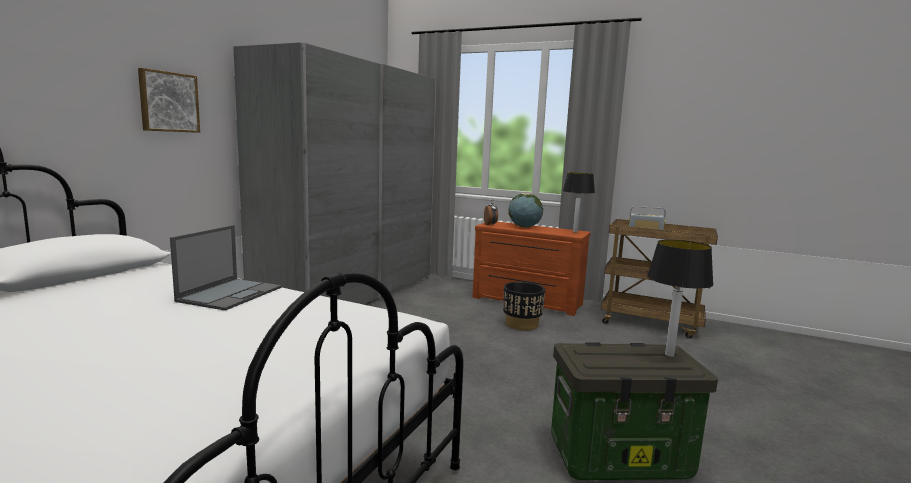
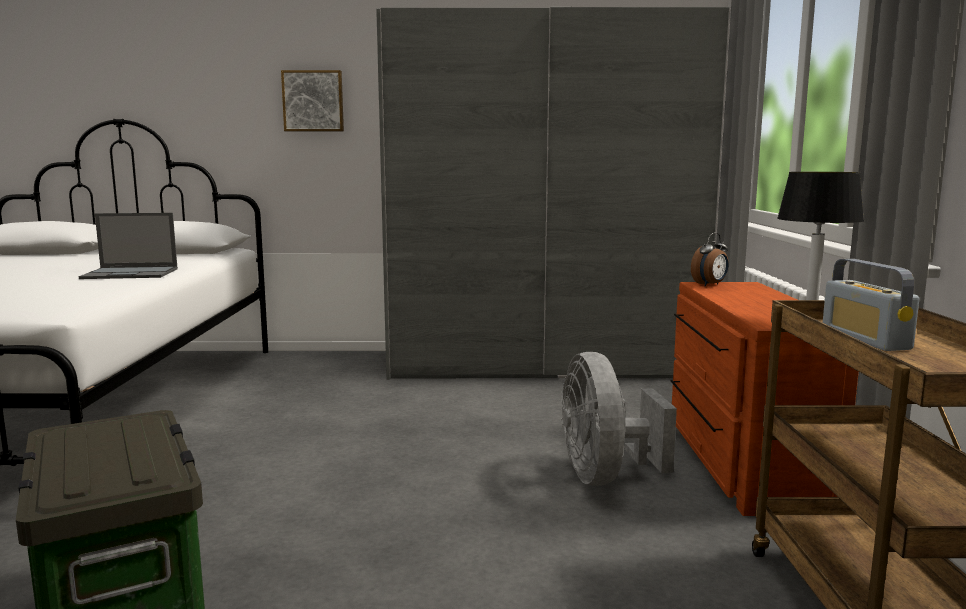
camera: 65 degrees right, 0 degrees up
(522, 324) = (605, 476): black planter -> grey fan
(524, 227) = (755, 297): globe -> none
(669, 355) = (123, 475): table lamp -> none

